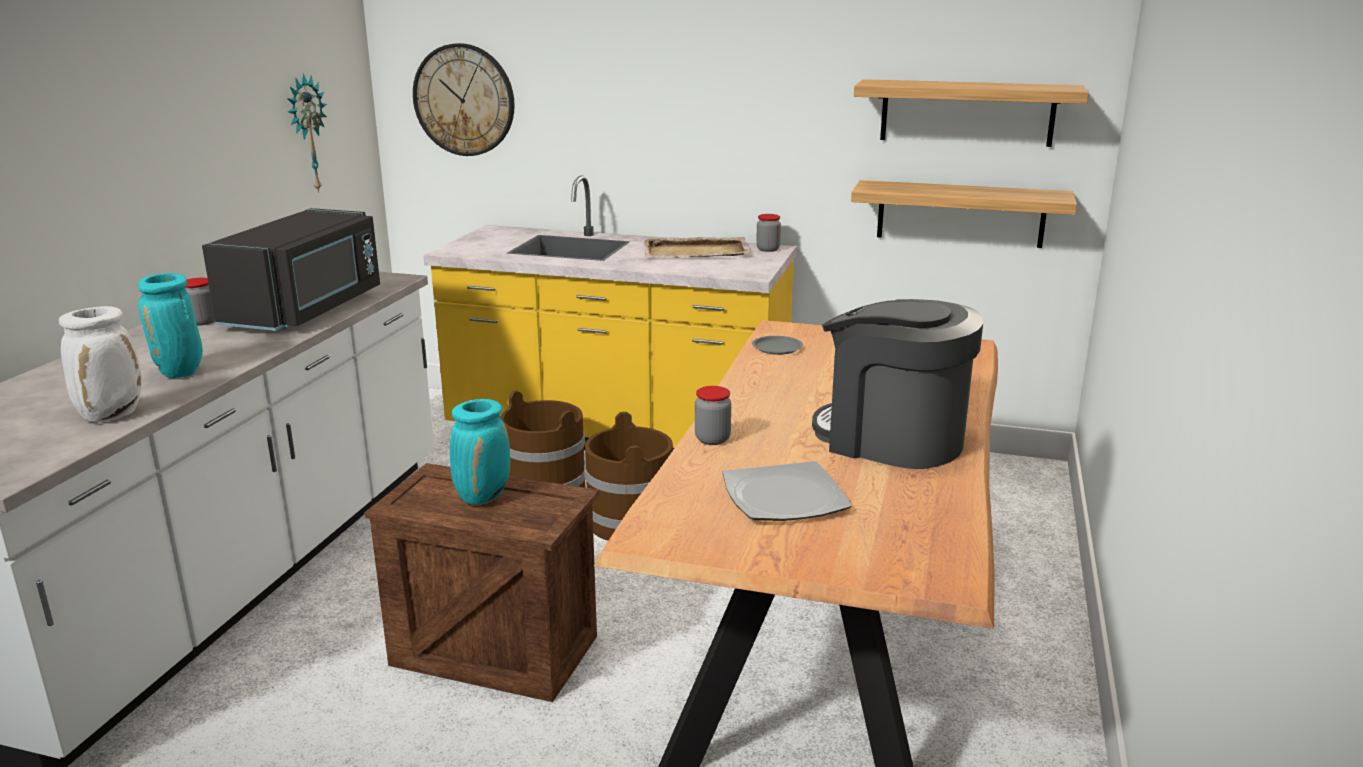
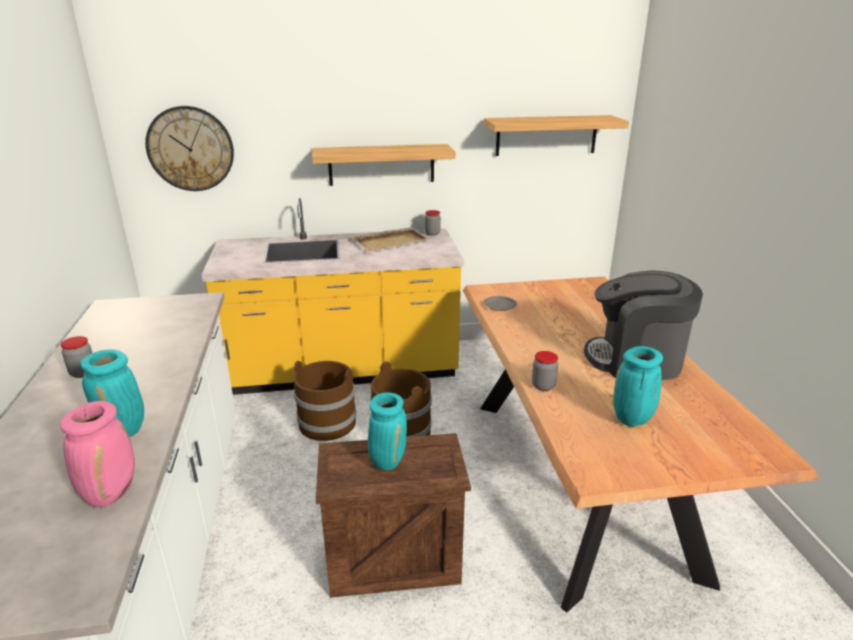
camera: 25 degrees left, 5 degrees up
(112, 415) = (111, 493): white vase -> pink vase
(306, 134) = (80, 191): wall clock -> none
(308, 309) = (164, 342): black microwave -> none
(783, 497) = (632, 420): plate -> turquoise vase
(960, 214) = (543, 197): shelf -> shelf (381, 164)

